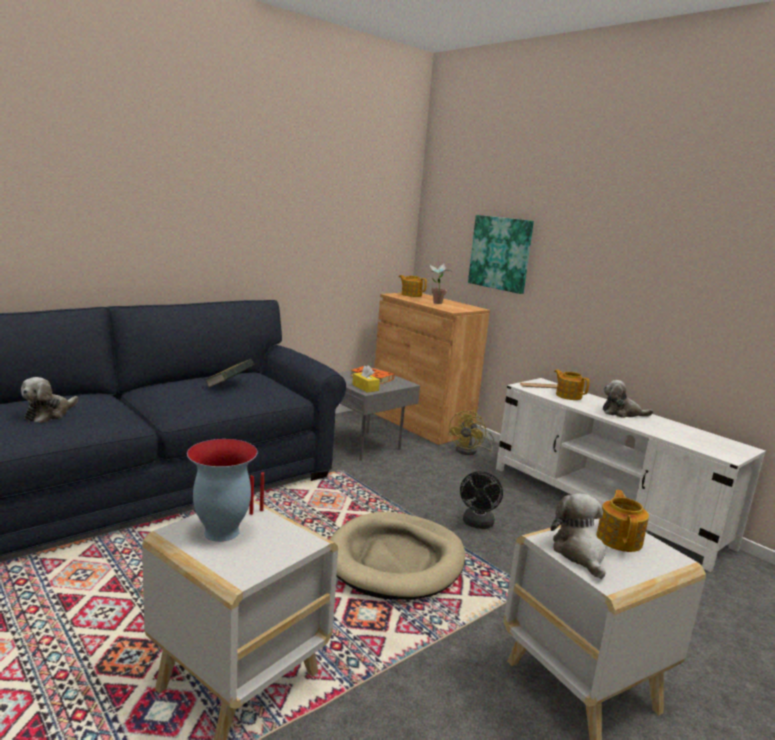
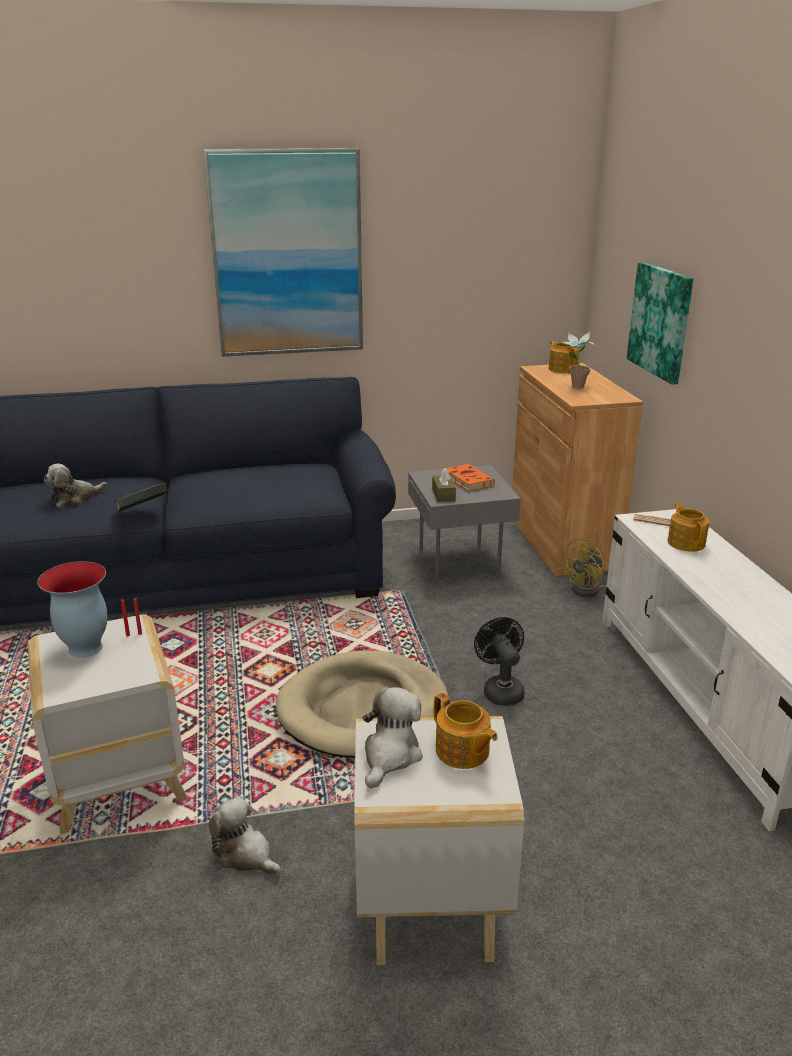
camera: 30 degrees right, 10 degrees up
(217, 196) = (287, 254): none -> picture
(229, 386) = (266, 481): book -> book (142, 512)
(365, 387) = (443, 495): yellow tissue box -> brown tissue box
(477, 524) = (500, 690): black fan -> black fan turned 120 degrees clockwise
(619, 539) = (462, 752): teapot -> teapot turned 105 degrees clockwise
(622, 413) = (733, 582): plush toy -> plush toy (245, 854)

